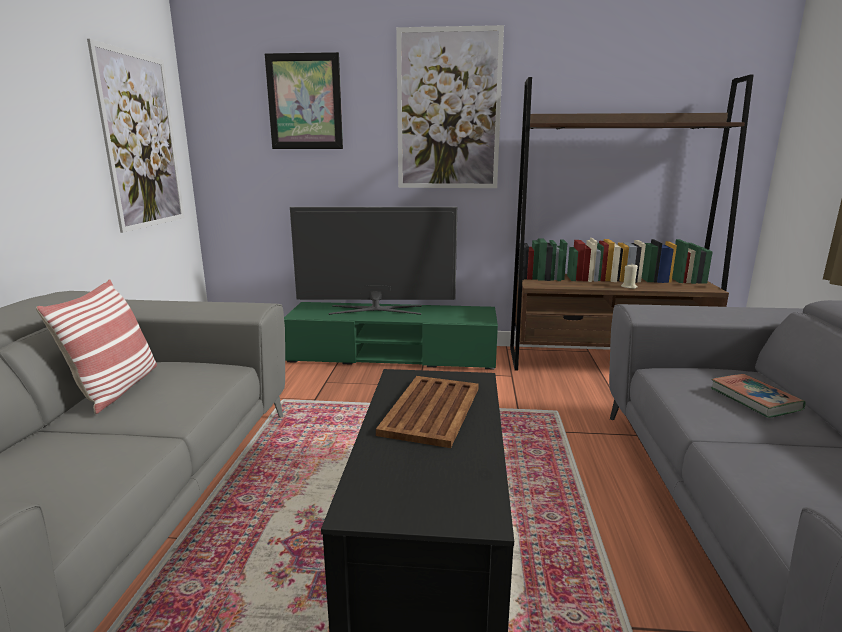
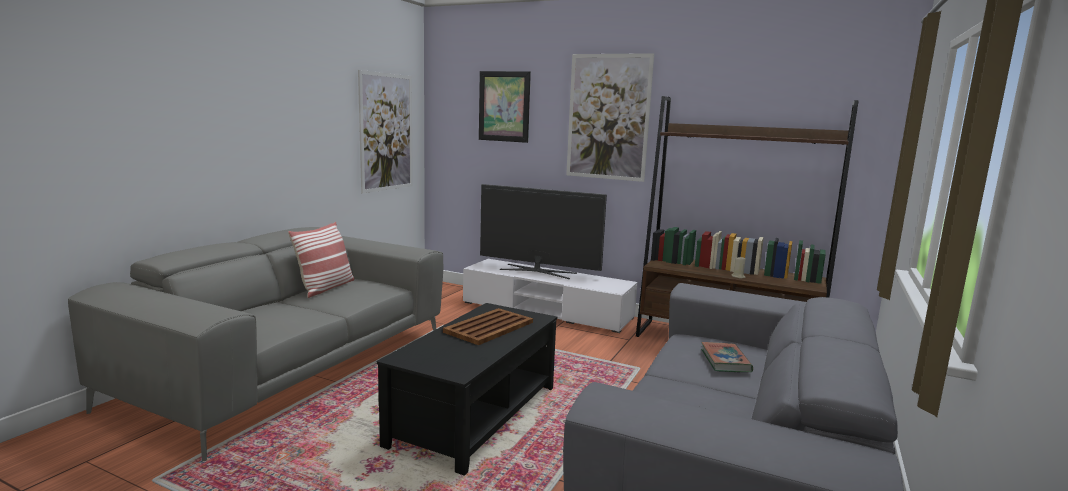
camera: 20 degrees right, 5 degrees down
(393, 355) = (546, 310): green tv stand -> white tv stand

